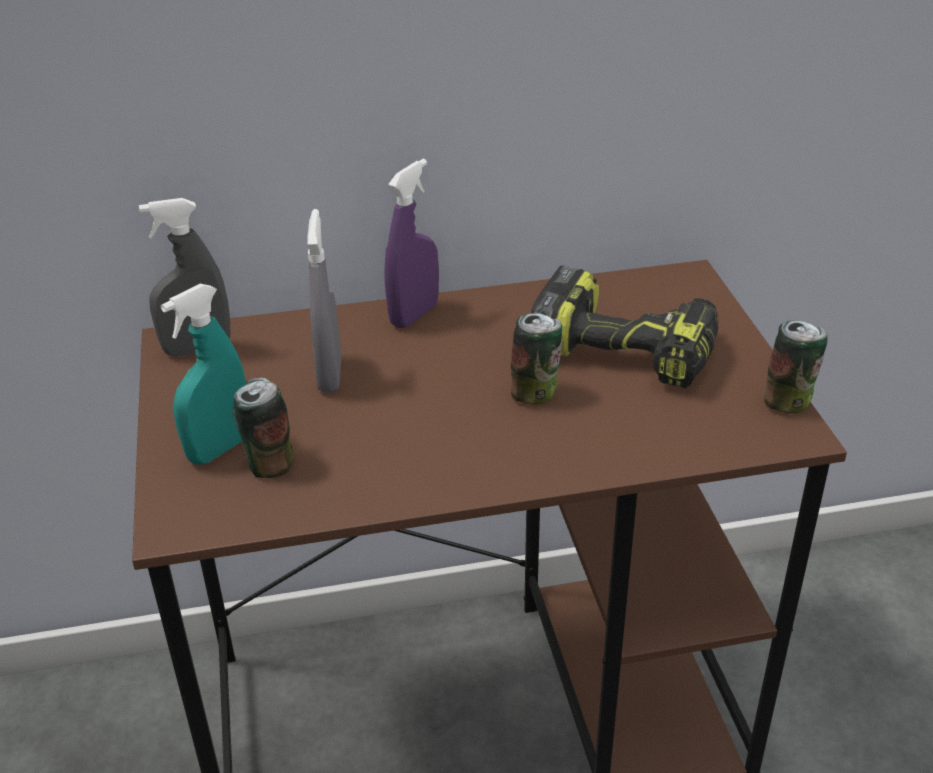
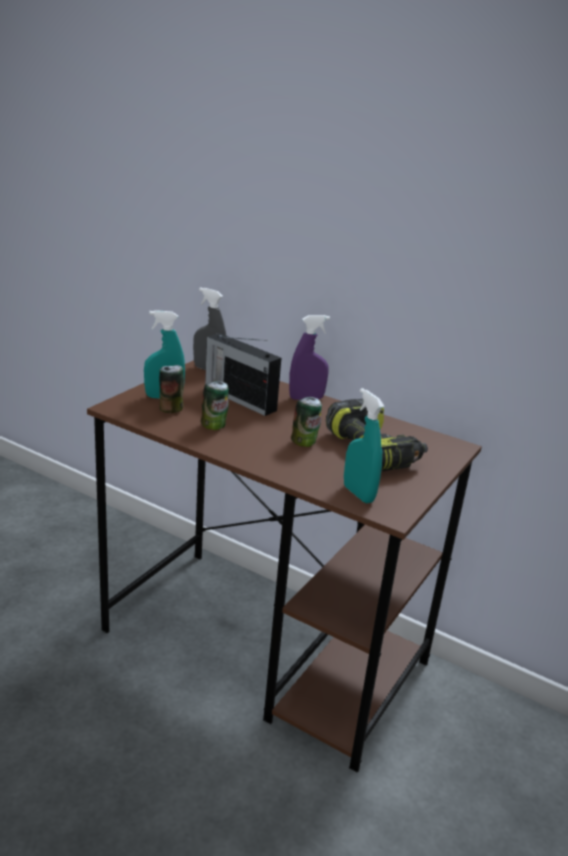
camera: 40 degrees right, 10 degrees down
(330, 375) = (239, 398): grey spray bottle -> radio
(718, 430) = (358, 494): none -> turquoise spray bottle
(788, 402) = (412, 504): can -> can (214, 426)

